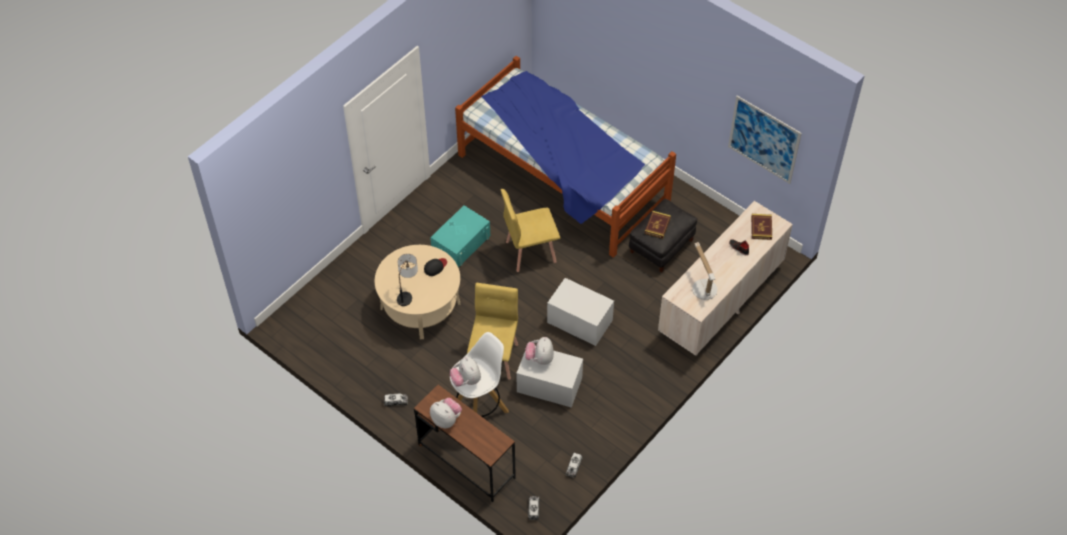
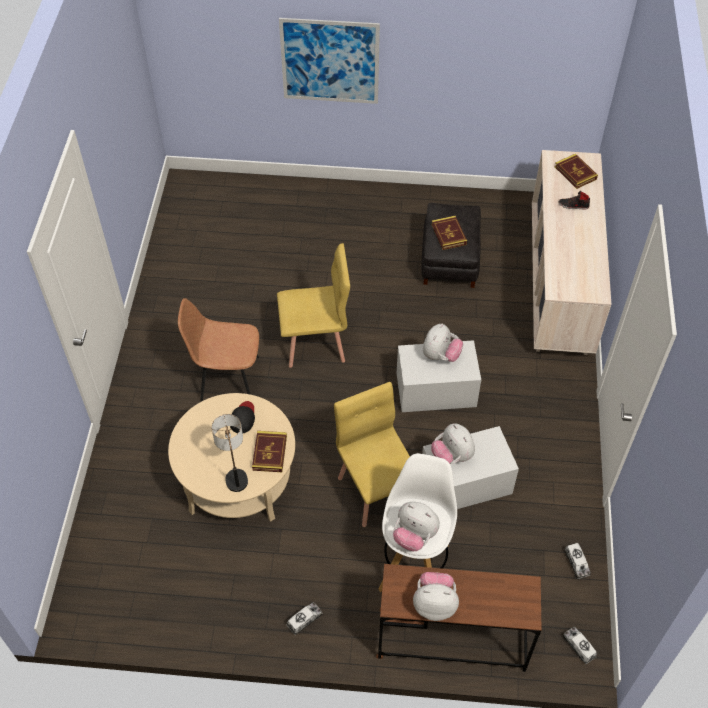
camera: 35 degrees left, 0 degrees up
(434, 295) = (269, 453): none -> book
(461, 243) = (227, 378): turquoise storage box -> brown chair
(530, 251) = (315, 343): yellow chair -> yellow chair turned 135 degrees counterclockwise
(562, 178) = (284, 246): bed -> none
(585, 298) = (440, 355): none -> plush toy
(703, 287) = (578, 265): table lamp -> none
(764, 139) = (532, 67): picture -> picture (330, 61)

